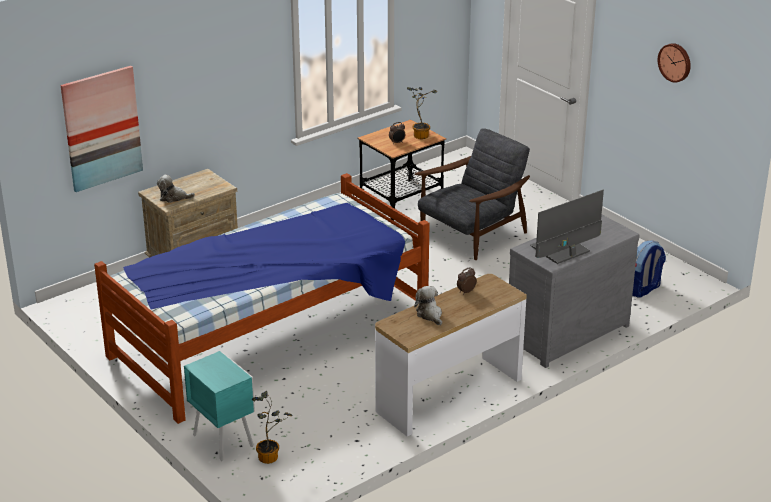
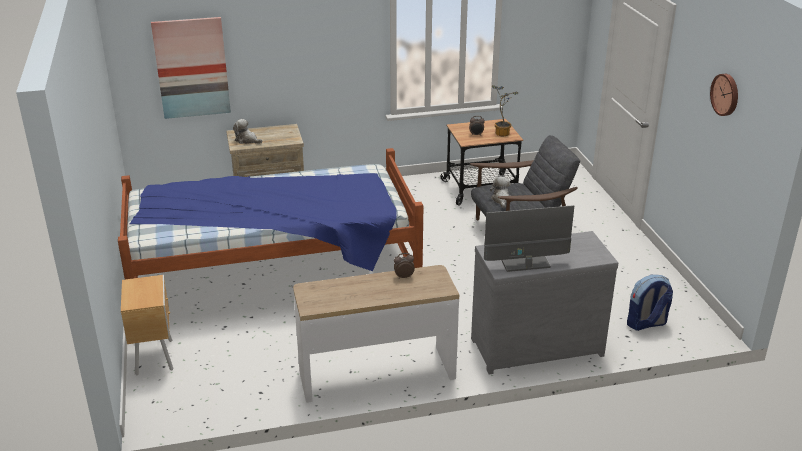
camera: 25 degrees right, 0 degrees up
(223, 440) = (155, 357): turquoise nightstand -> brown nightstand
(271, 457) = (178, 385): potted plant -> none
(430, 315) = (350, 289): plush toy -> plush toy (501, 200)

